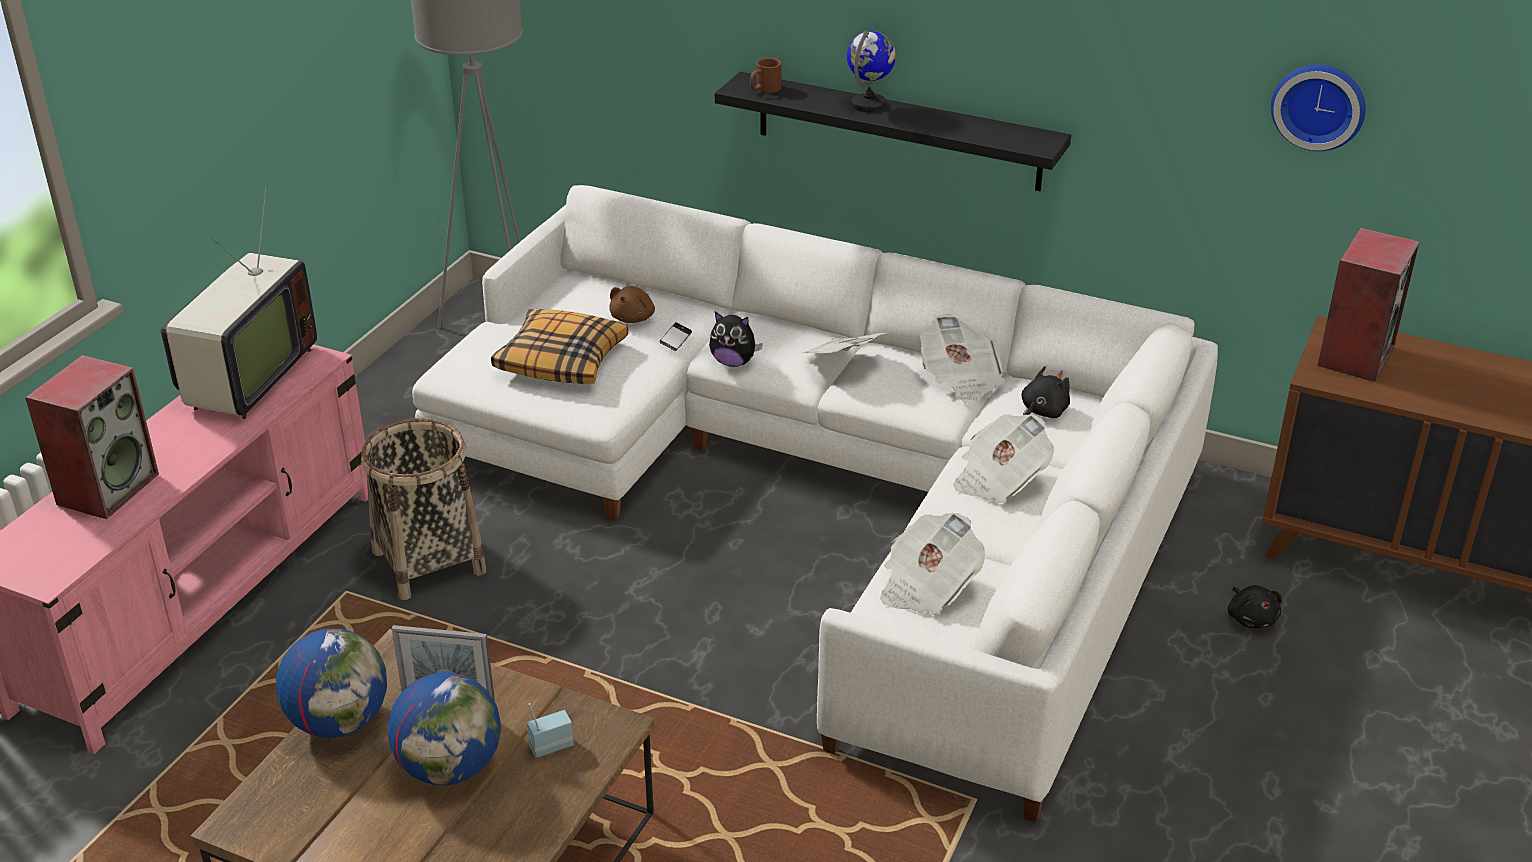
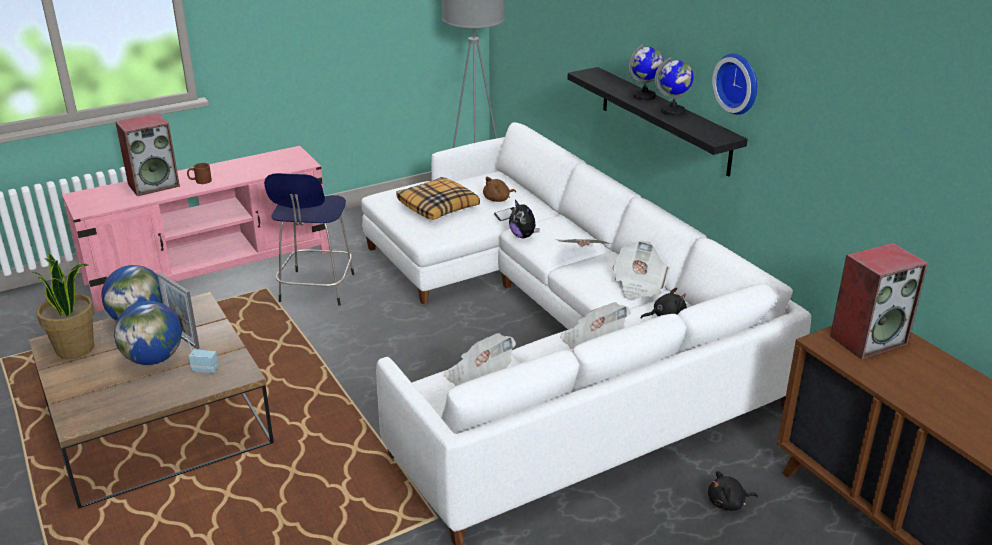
camera: 35 degrees right, 5 degrees down
(245, 379) = (264, 161): television -> none
(299, 811) = (76, 348): none -> potted plant
(428, 562) = (316, 289): basket -> blue stool
(764, 89) = (596, 77): brown mug -> brown mug (200, 181)
(935, 119) = (673, 111): none -> globe
(1251, 618) = (728, 503): black plush toy -> black plush toy turned 60 degrees clockwise
(1319, 104) = (888, 143): wall clock -> wall clock (739, 83)

